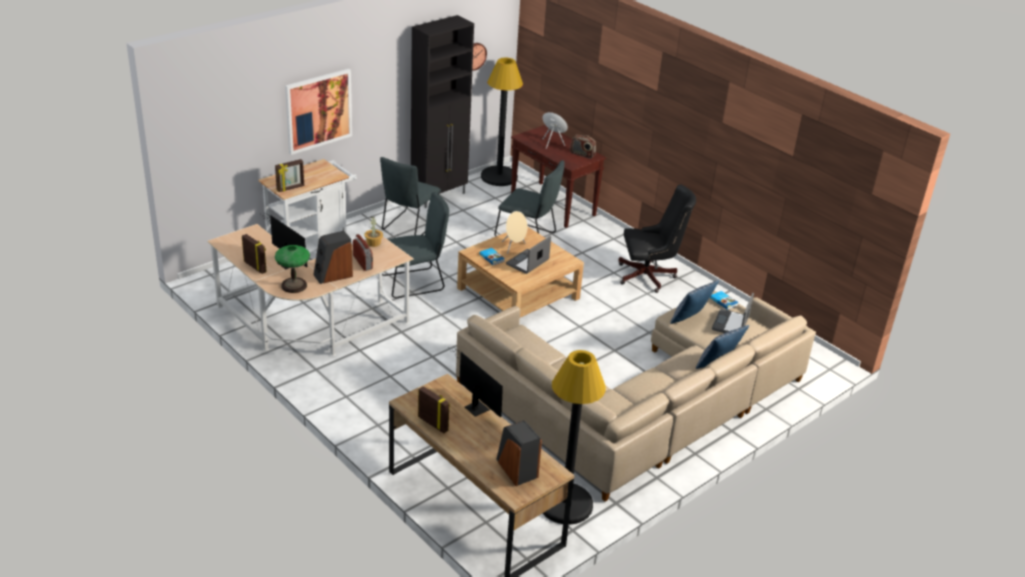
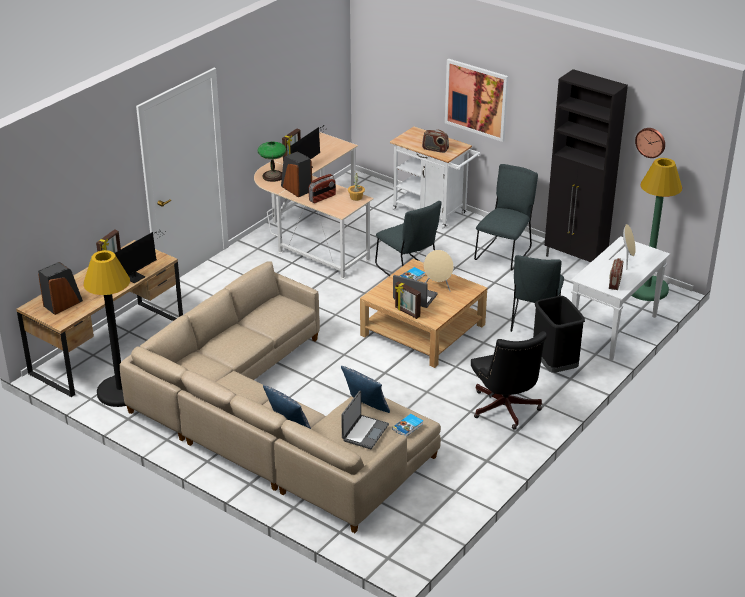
camera: 80 degrees right, 0 degrees up
(290, 188) = (407, 141): picture frame -> picture frame (407, 312)
(319, 178) = (435, 149): none -> radio
(409, 226) = (504, 253): grey chair -> grey chair turned 105 degrees clockwise
(499, 177) = (647, 289): black floor lamp -> green floor lamp
(553, 205) = (613, 331): brown console table -> white console table
(594, 241) = (554, 365): none -> black trash can
(731, 324) = (364, 432): laptop -> laptop turned 105 degrees clockwise

